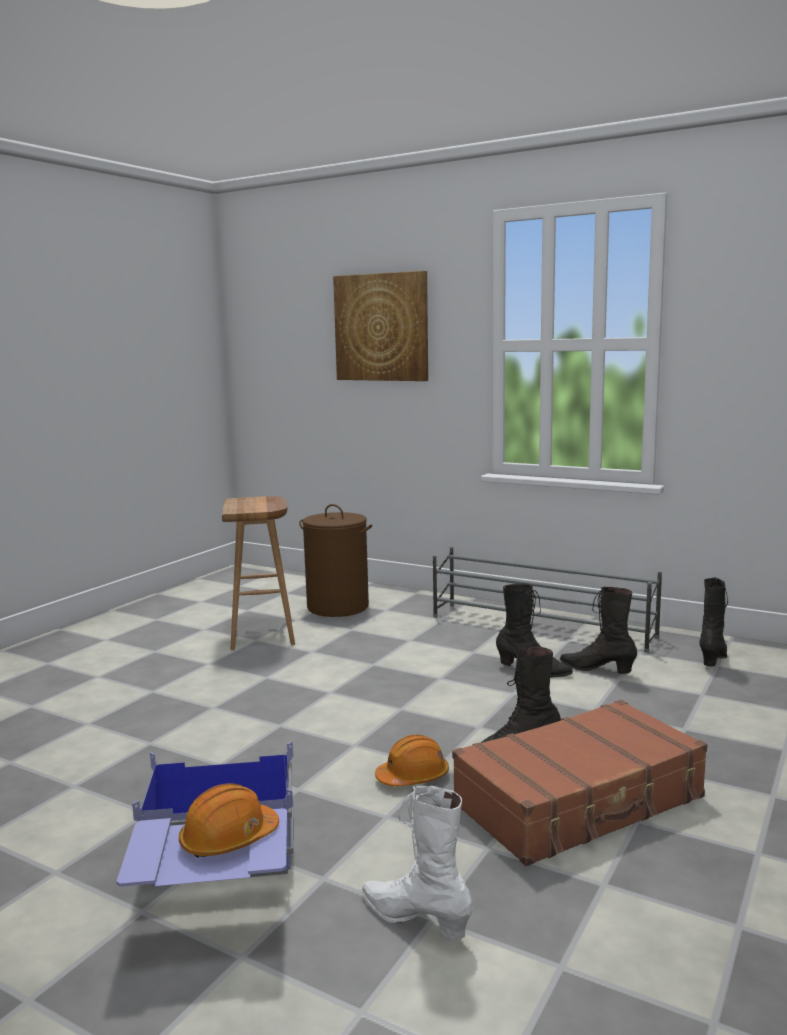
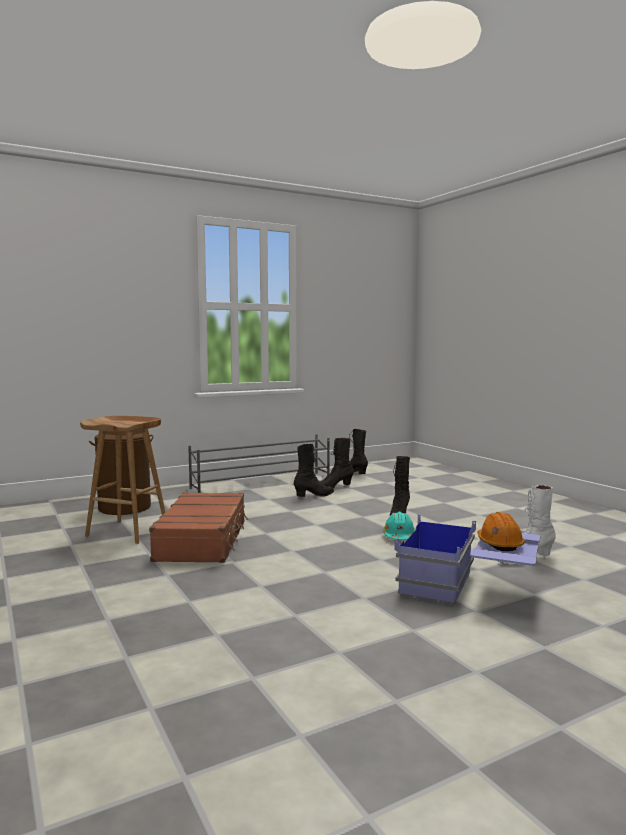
camera: 60 degrees left, 5 degrees down
(381, 327) = (107, 287): picture -> none
(413, 777) = (399, 537): orange hard hat -> turquoise hard hat
(580, 802) = (456, 518): brown suitcase -> brown suitcase (203, 540)

